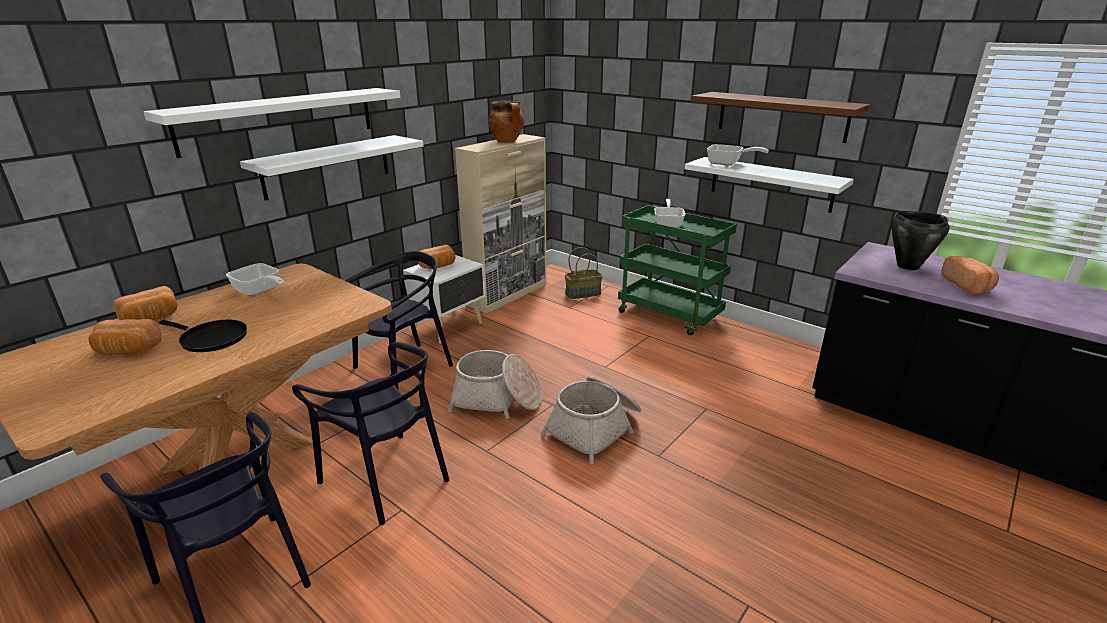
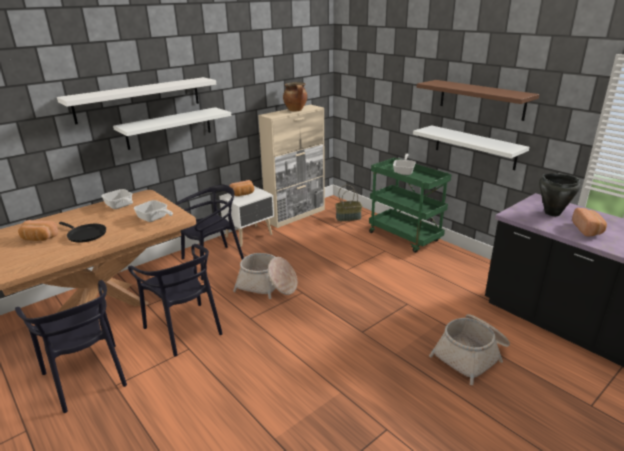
camera: 10 degrees right, 0 degrees up
(152, 318) = (56, 220): bread -> none
(595, 428) = (325, 310): basket -> basket (471, 355)
(728, 163) = (444, 131): frying pan -> frying pan (154, 219)

